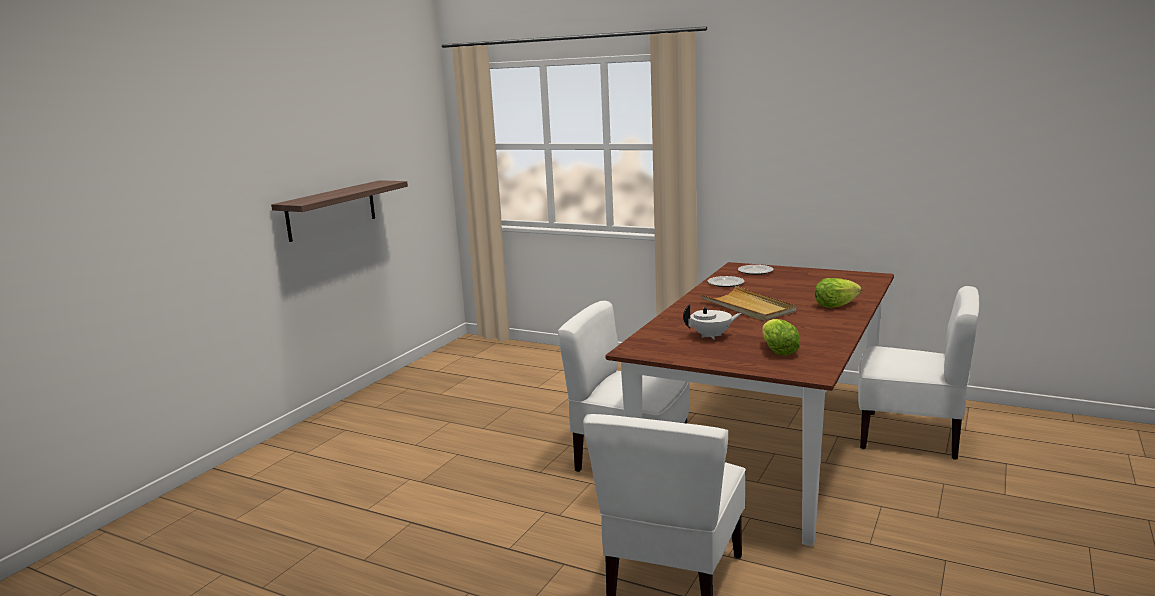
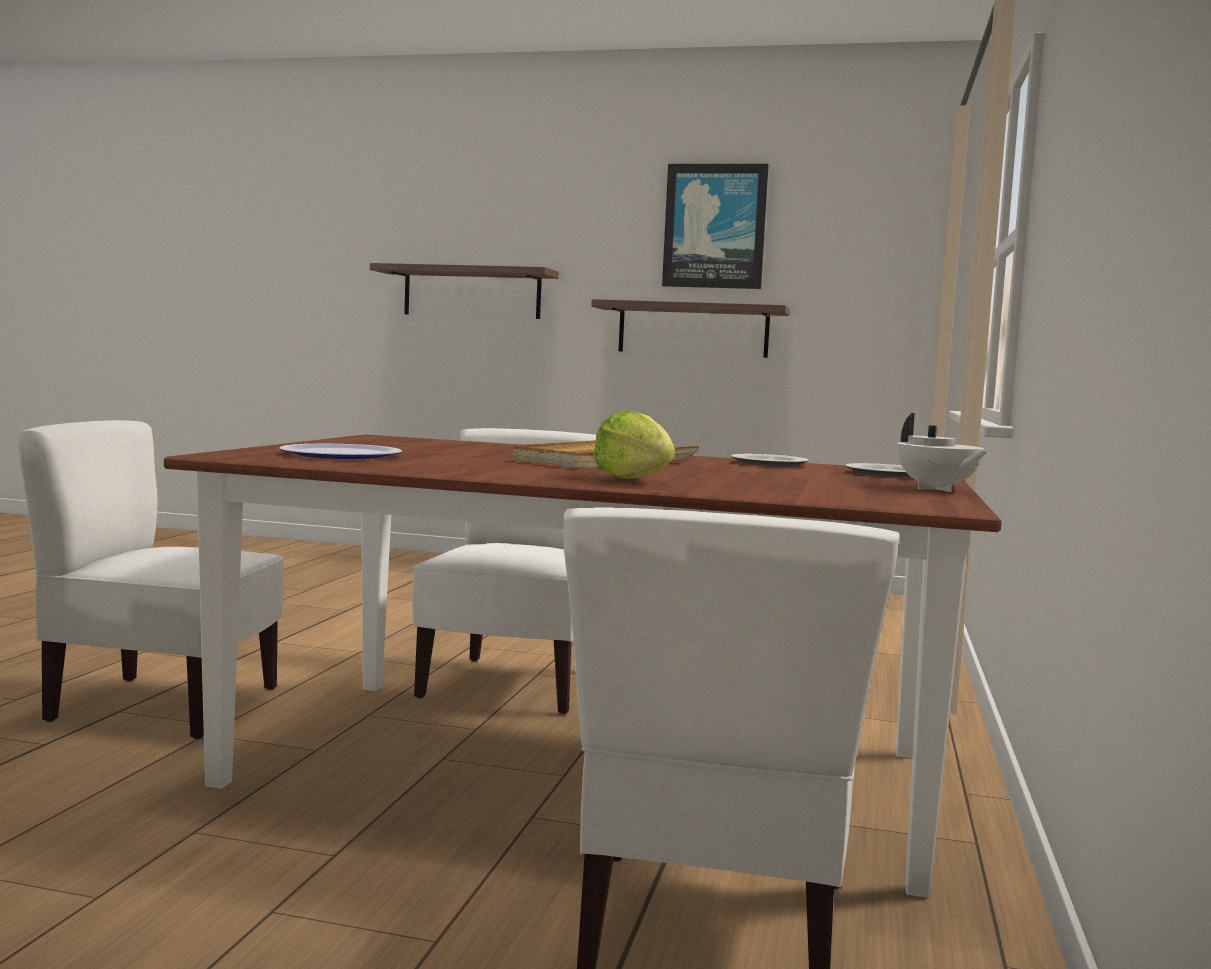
camera: 75 degrees right, 10 degrees down
(159, 223) = (472, 293): none -> shelf
(330, 127) = (715, 226): none -> picture
(711, 336) = (432, 448): white teapot -> white teapot (936, 489)
(778, 351) = (341, 455): lettuce -> plate

